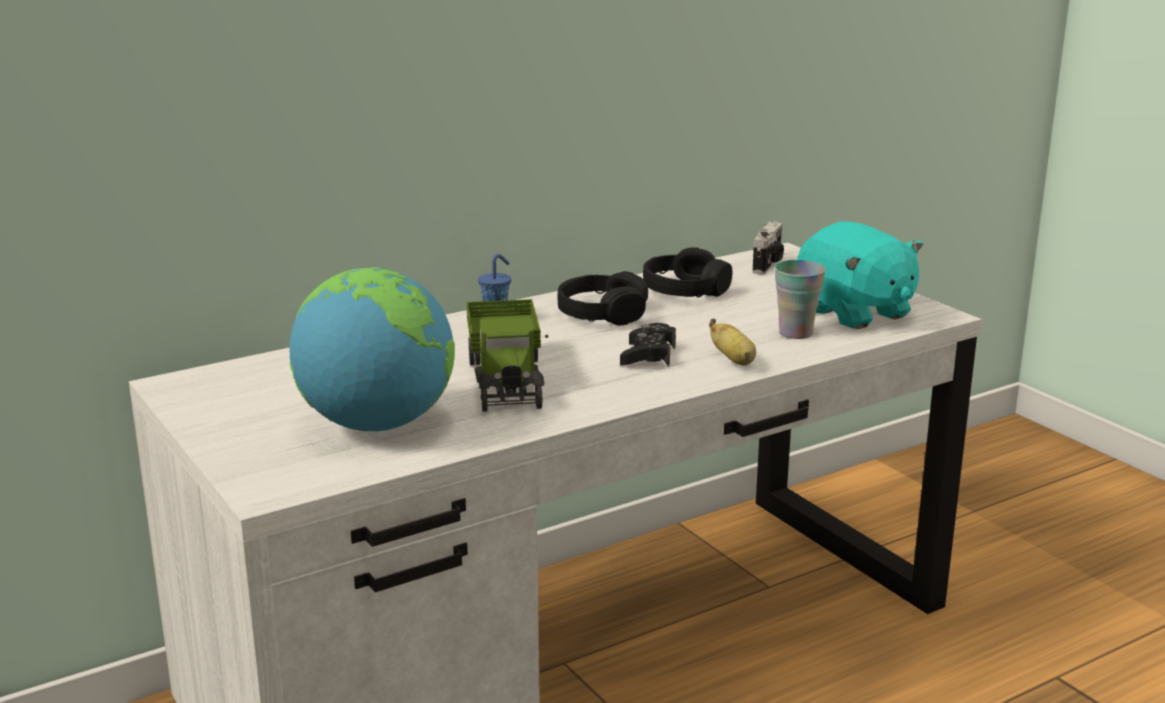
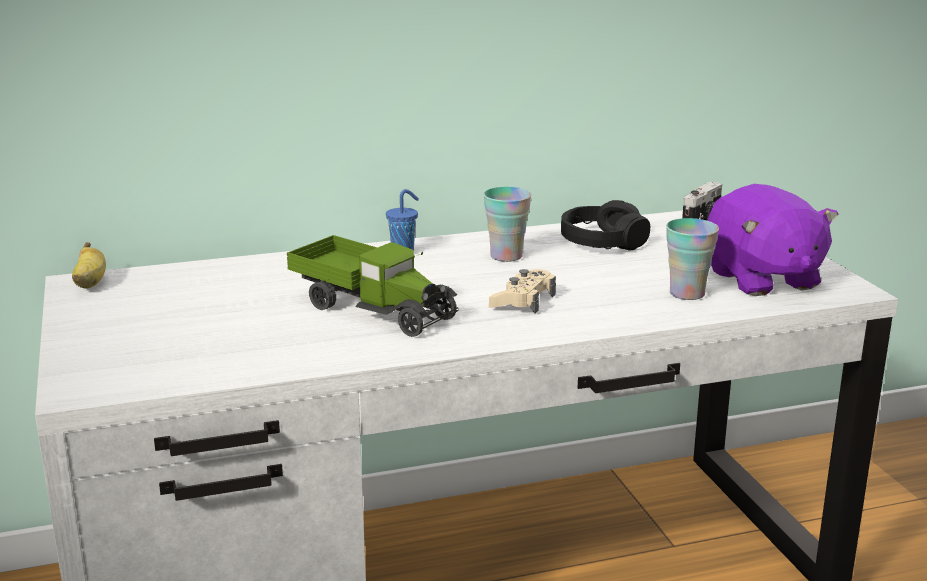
camera: 15 degrees right, 0 degrees up
(376, 424) = (222, 339): globe -> none
(507, 378) = (373, 308): toy truck -> toy truck turned 60 degrees counterclockwise
(602, 313) = (506, 256): black headphones -> cup
(648, 355) = (523, 301): black game controller -> beige game controller
(734, 360) = (605, 314): banana -> banana (90, 283)
(854, 312) = (762, 279): turquoise plush toy -> purple plush toy

